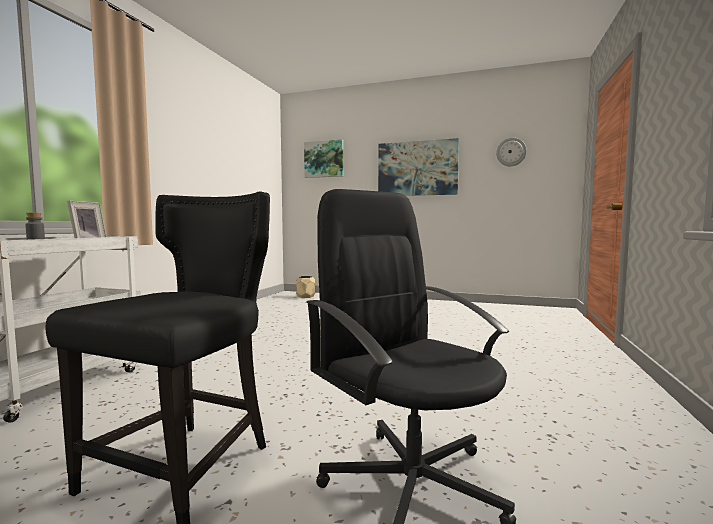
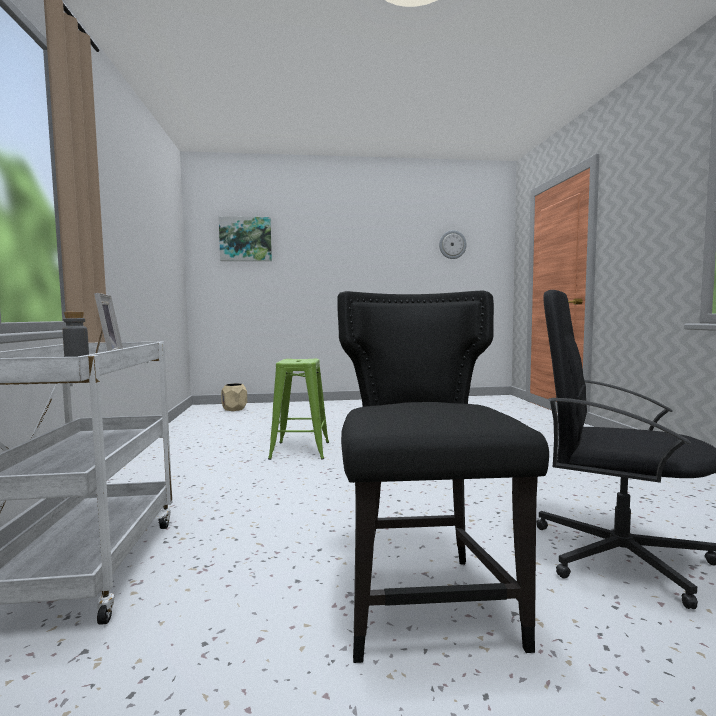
camera: 25 degrees left, 0 degrees up
(299, 333) = (300, 450): none -> green stool
(417, 168) = (359, 256): picture -> none

